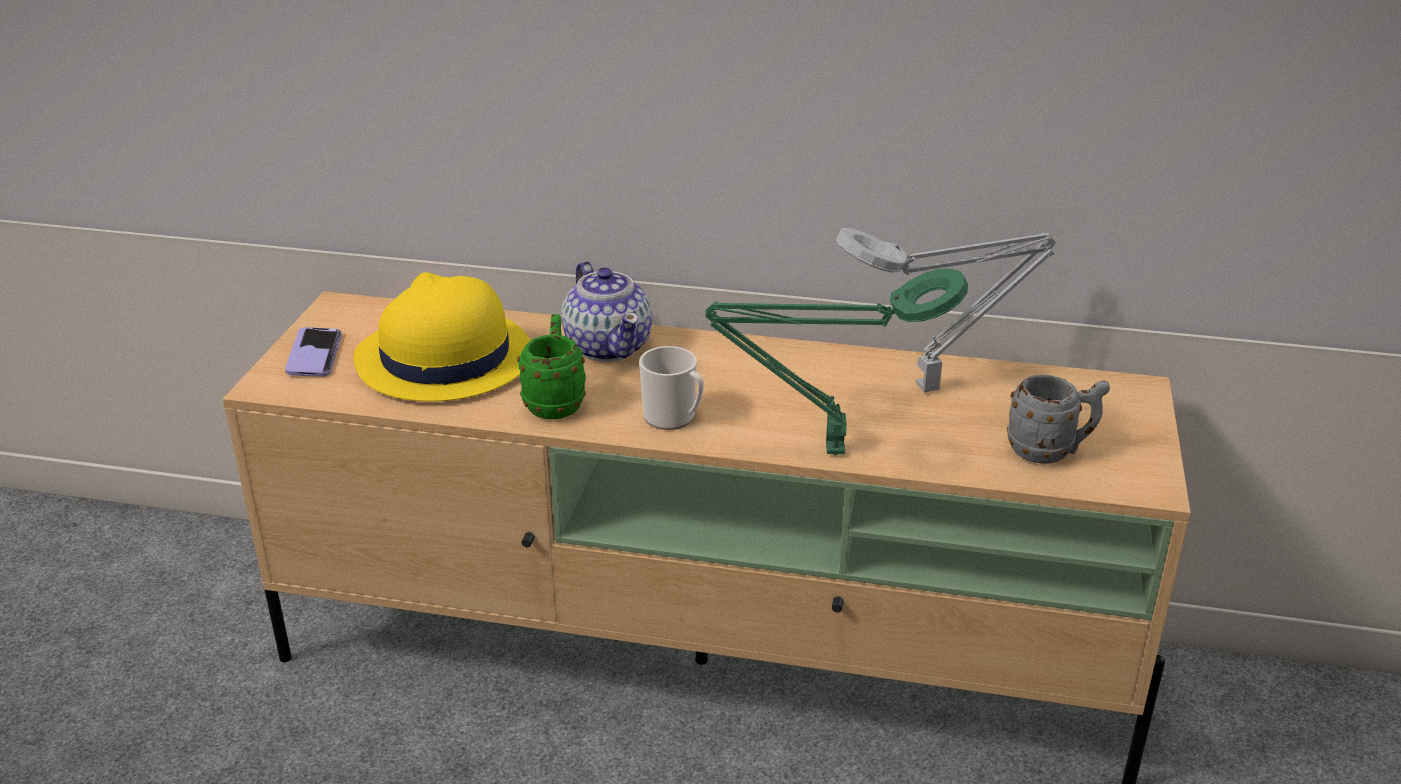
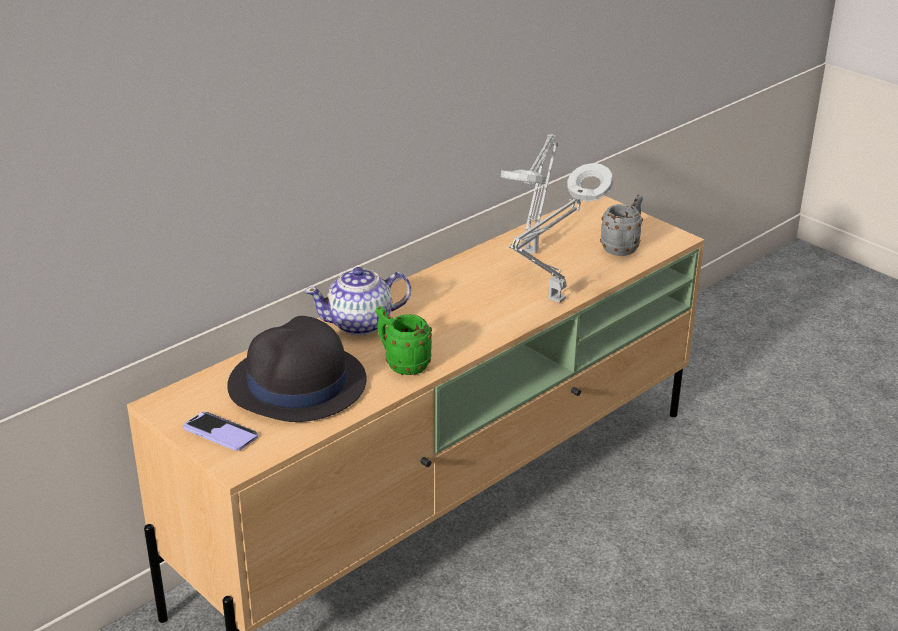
camera: 55 degrees left, 0 degrees up
(444, 359) = (297, 385): yellow hat -> black hat
(608, 346) = (360, 324): teapot -> teapot turned 150 degrees clockwise
(674, 418) = (468, 333): mug -> none
(826, 450) = (554, 302): green table lamp -> grey table lamp

